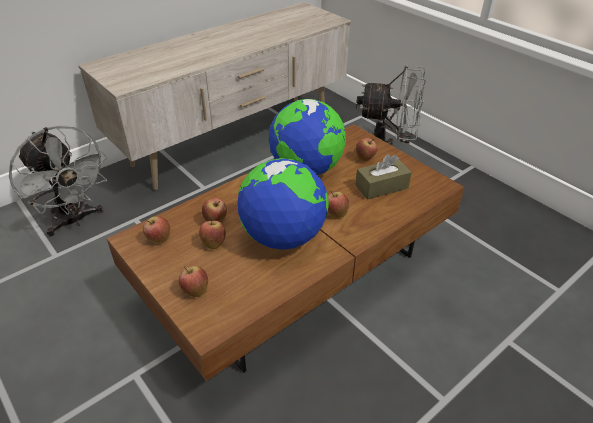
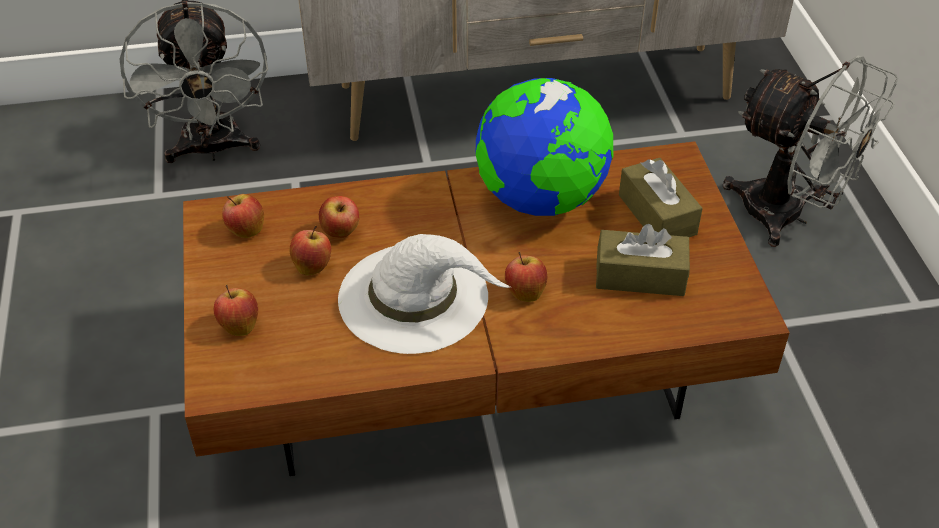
camera: 30 degrees right, 5 degrees up
(283, 237) = (416, 297): globe -> white hat
(365, 158) = (657, 214): apple -> brown tissue box

